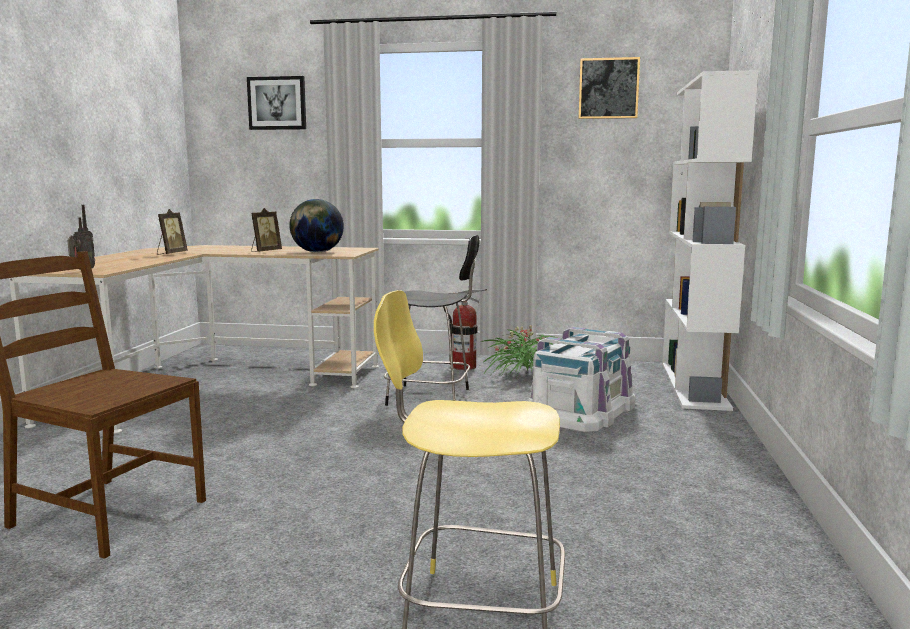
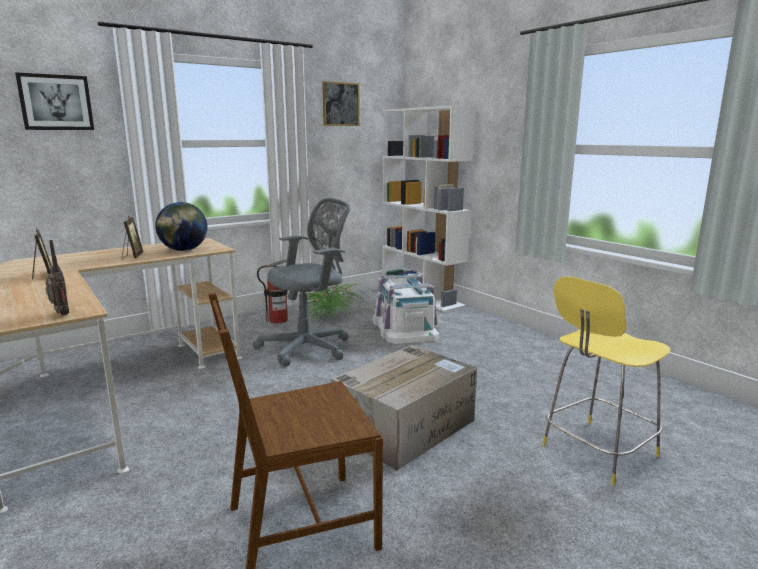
camera: 45 degrees left, 5 degrees up
(347, 490) = (405, 426): none -> cardboard box
(432, 397) = (309, 348): black stool -> grey office chair

